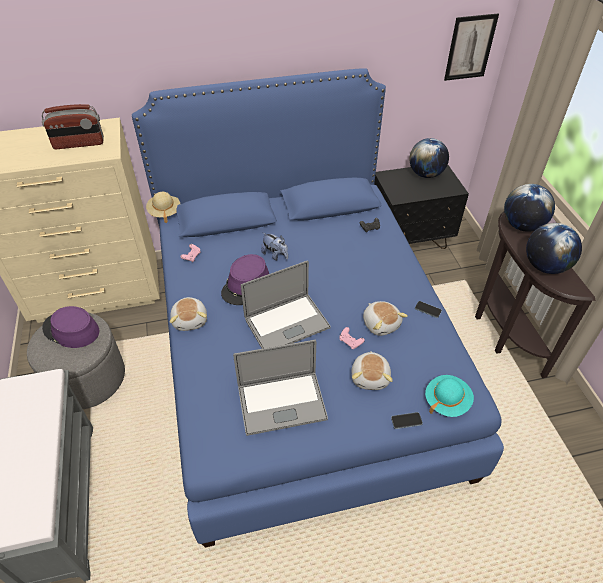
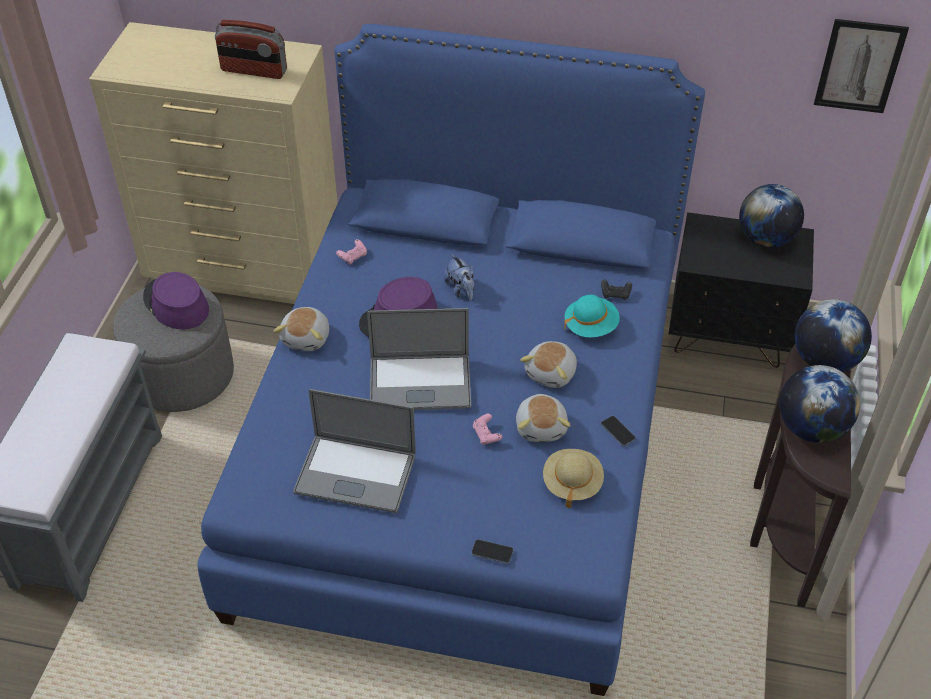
camera: 25 degrees right, 0 degrees up
(164, 212) = (352, 185): beige hat -> beige hat (572, 483)
(371, 377) = (483, 486): plush toy -> plush toy (552, 373)
(446, 401) = (560, 550): turquoise hat -> turquoise hat (590, 326)

